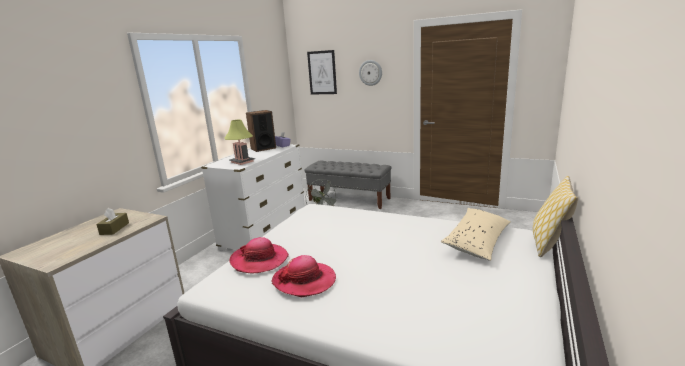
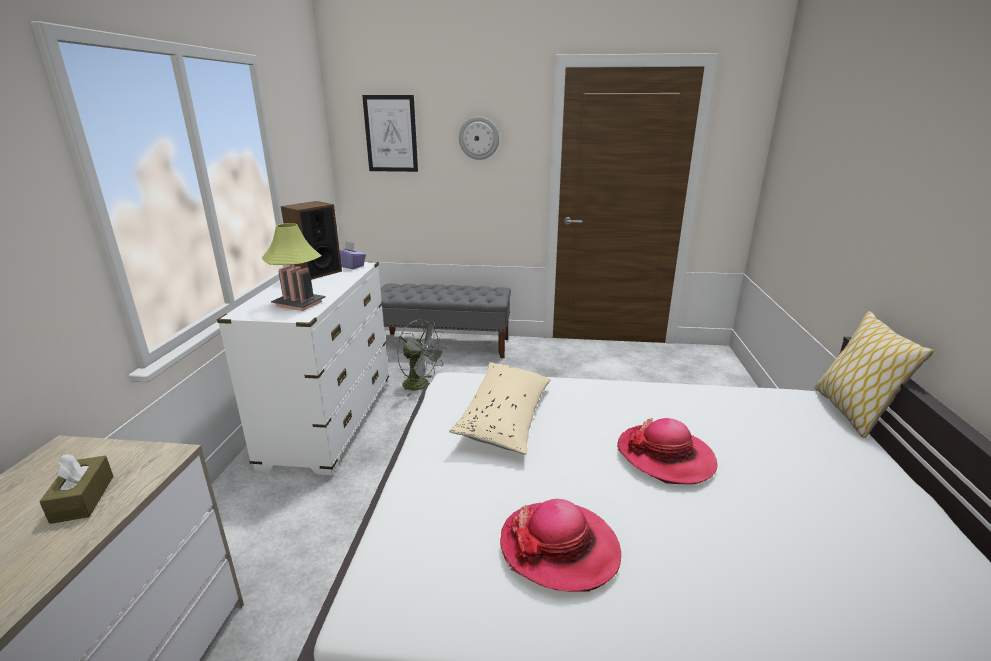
camera: 20 degrees left, 5 degrees up
(259, 260) = (438, 513): hat -> hat (665, 456)
(477, 241) = (759, 419): beige pillow -> beige pillow (505, 417)

